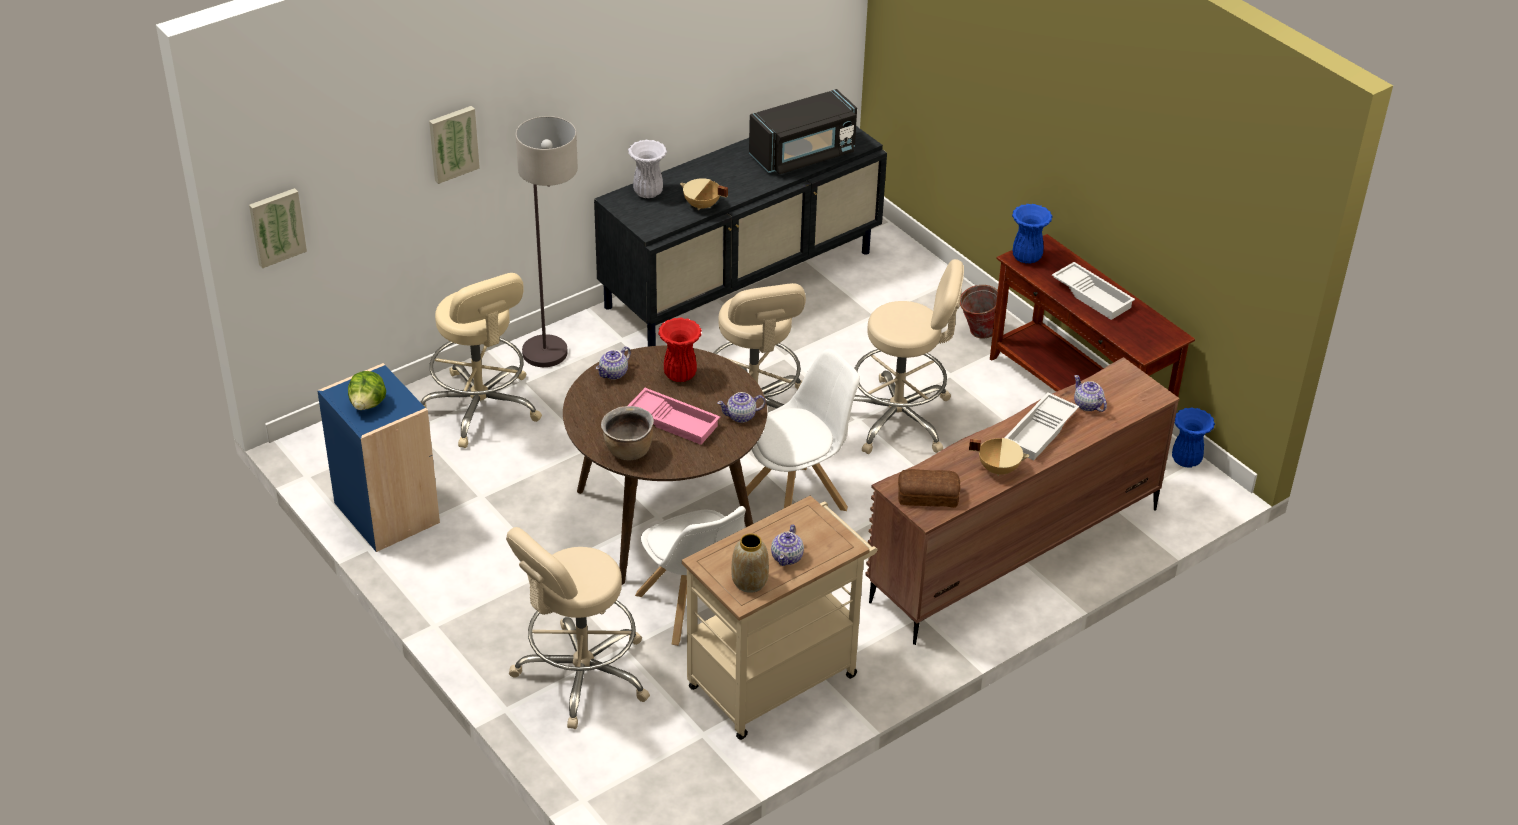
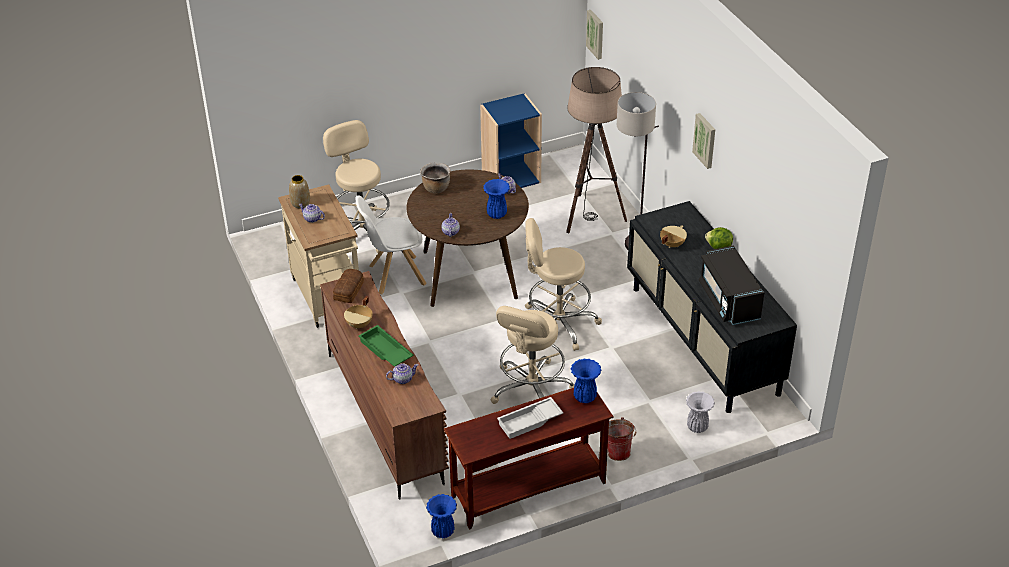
camera: 105 degrees right, 0 degrees up
(368, 404) = (507, 107): lettuce -> lettuce (718, 247)
(452, 143) = (650, 81): picture -> picture (705, 140)
(481, 409) = (591, 216): beige stool -> floor lamp
(647, 193) = (691, 223): white vase -> white vase (696, 427)
(674, 420) = (456, 207): pink tray -> none
(679, 375) = (497, 214): red vase -> blue vase
(798, 499) = (469, 330): white chair -> none
(1041, 432) = (385, 351): white tray -> green tray

